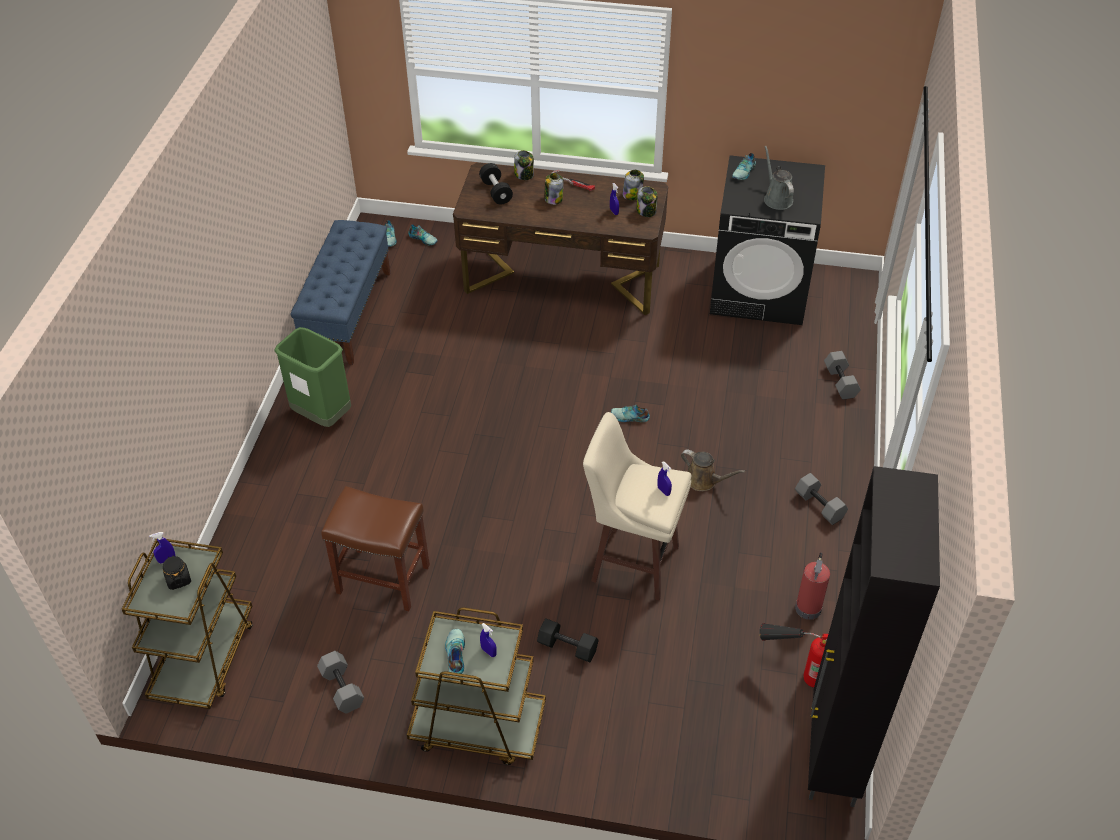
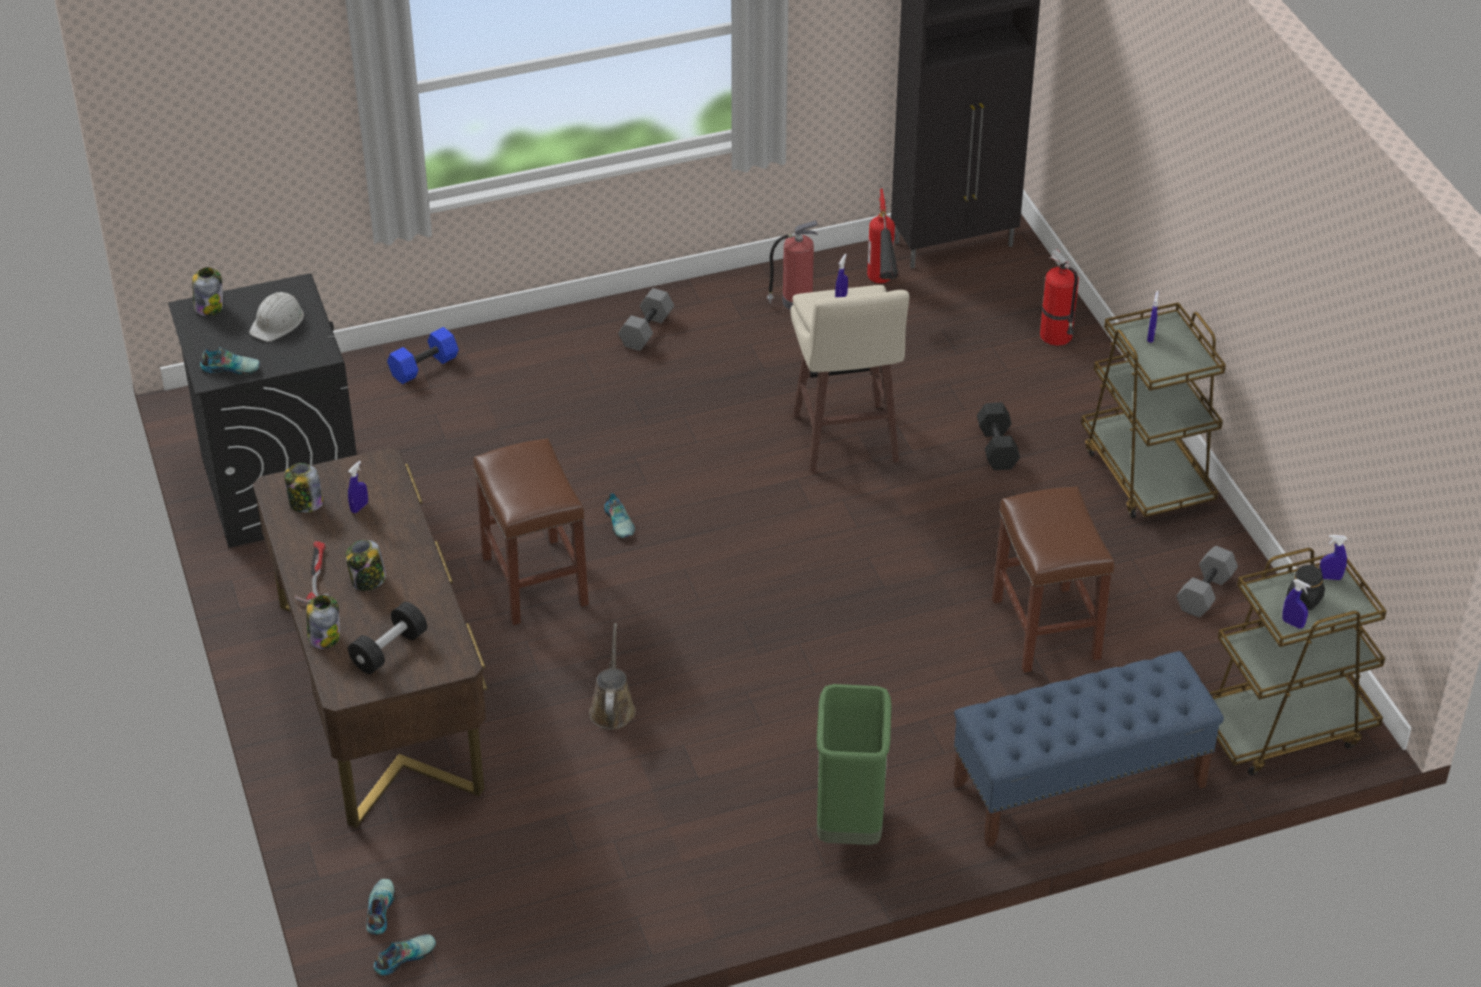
camera: 120 degrees left, 5 degrees down
(180, 606) = (1330, 577): none -> blue spray bottle
(348, 314) = (624, 911): blue bench -> blue bench (1078, 785)
(455, 654) = (1176, 357): shoe -> none
(606, 363) = (533, 580): none -> brown stool
(646, 211) = (337, 476): jar -> jar (209, 307)
(670, 762) = (1057, 336): none -> fire extinguisher
(704, 480) = (678, 426): brown watering can -> brown watering can (612, 708)
(776, 198) = (278, 322): grey watering can -> white hard hat
(841, 382) = (424, 366): grey dumbbell -> blue dumbbell

